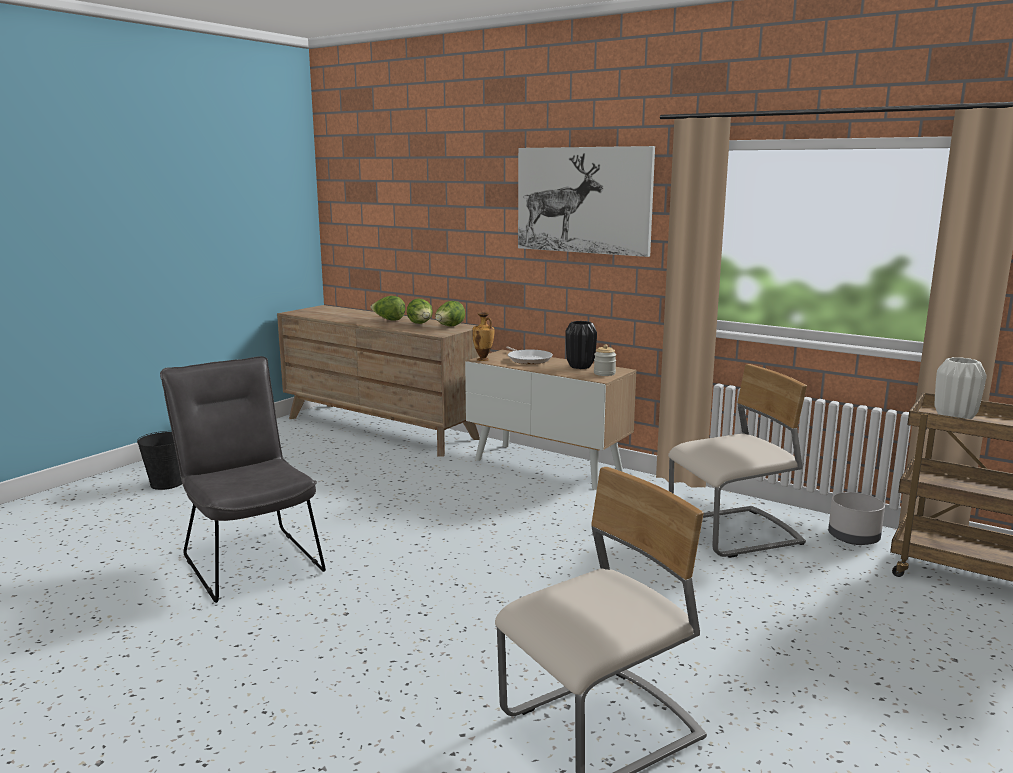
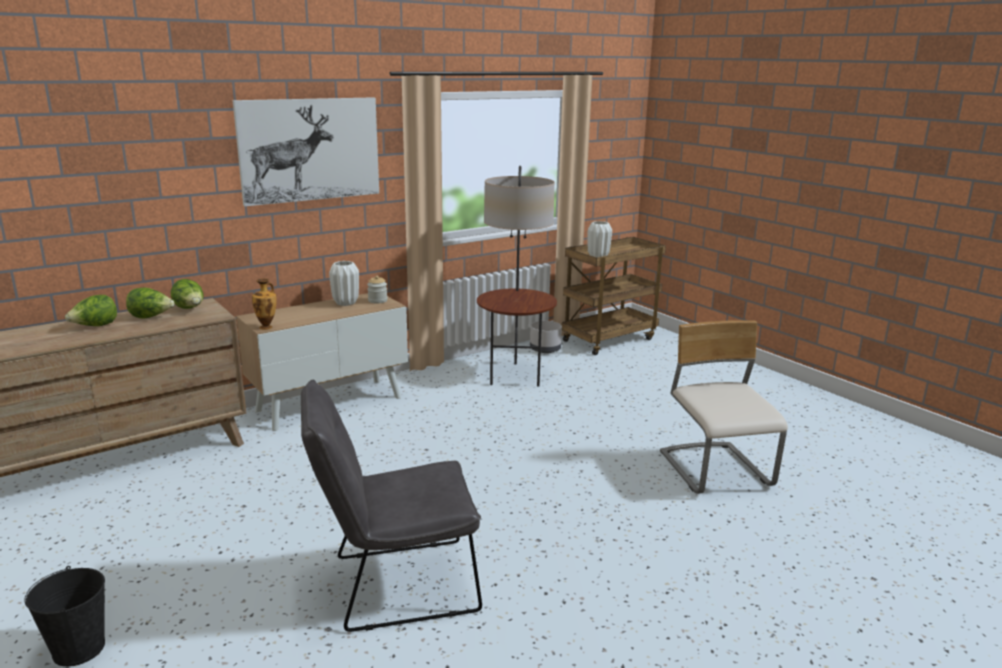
camera: 70 degrees left, 5 degrees up
(528, 359) = (293, 313): frying pan -> none
(580, 366) = (345, 303): black vase -> white vase
(735, 534) = (515, 375): beige chair -> floor lamp

